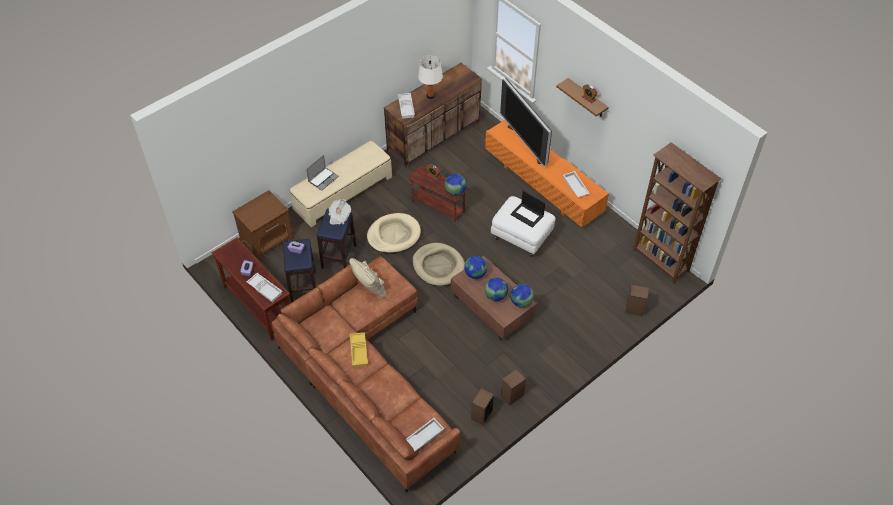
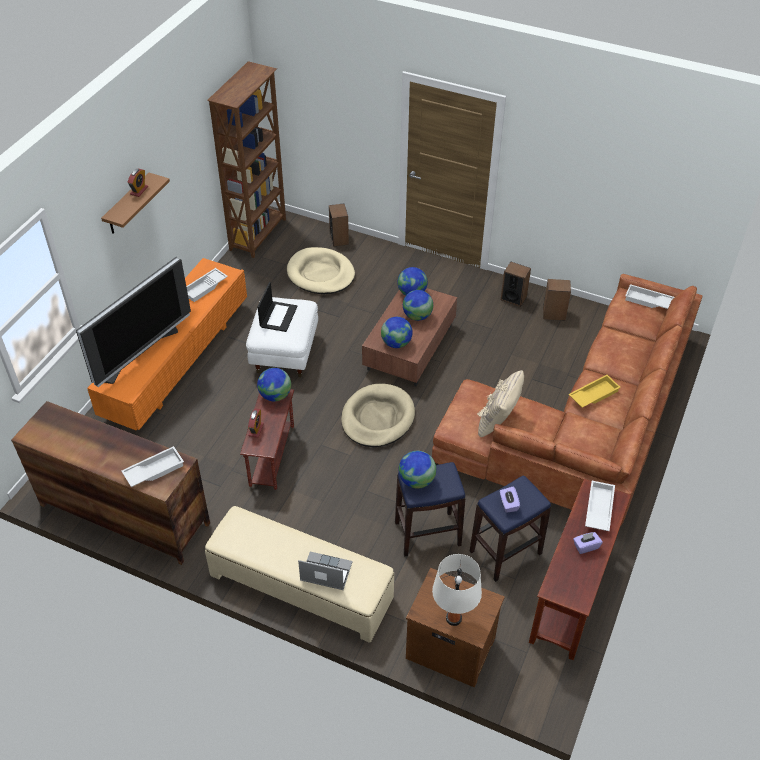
camera: 115 degrees left, 5 degrees down
(339, 216) = (416, 481): newspaper -> globe
(394, 235) = (352, 486): beige dog bed -> beige dog bed (321, 274)
(430, 96) = (113, 449): white table lamp -> white table lamp (453, 618)

